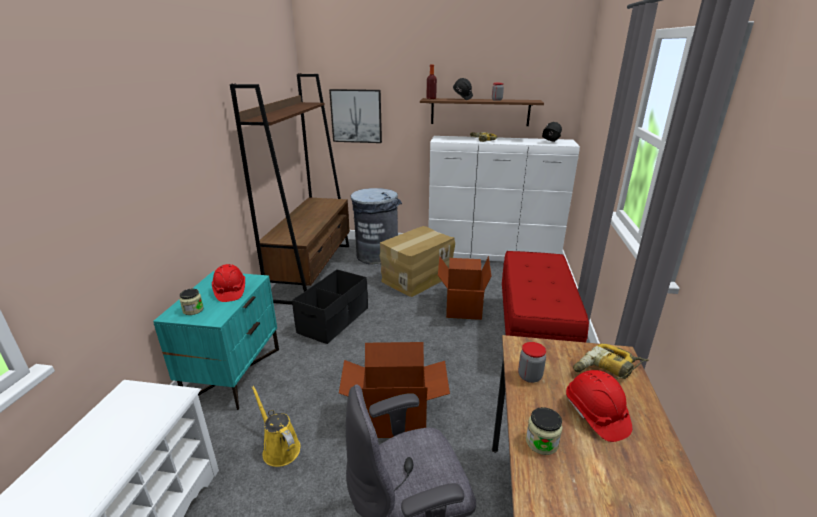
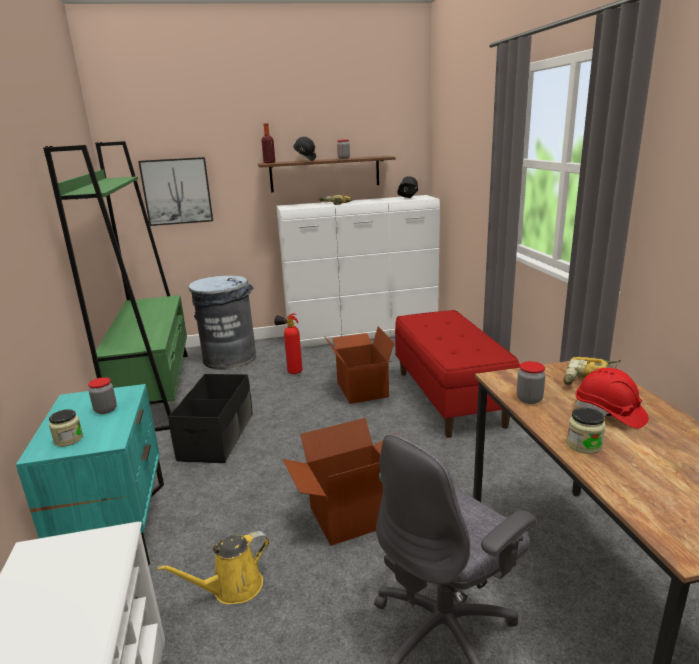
camera: 20 degrees left, 5 degrees down
(230, 291) = (105, 410): red hard hat -> jar
(279, 448) = (232, 588): yellow watering can -> yellow watering can turned 60 degrees counterclockwise
(312, 270) = (155, 390): brown bookcase -> green bookcase
(416, 278) = (291, 372): cardboard box -> fire extinguisher

